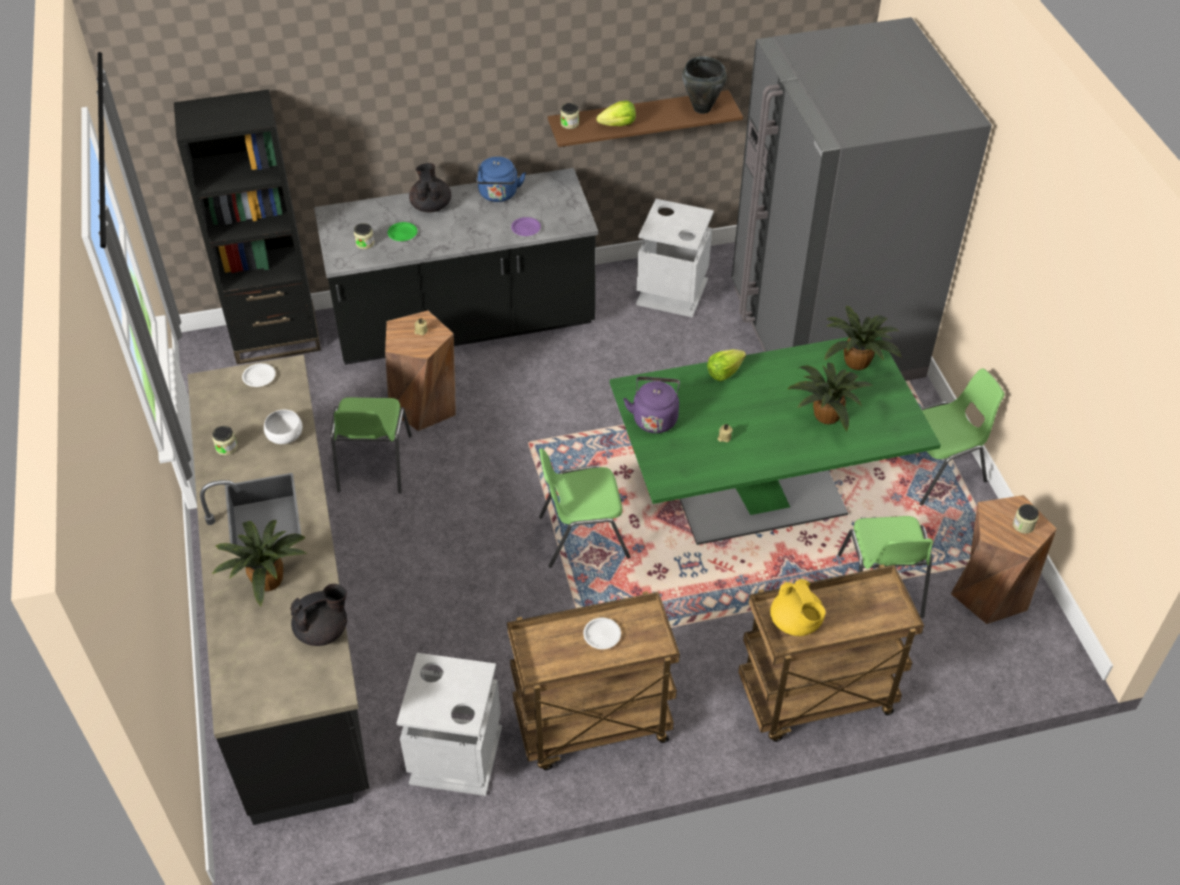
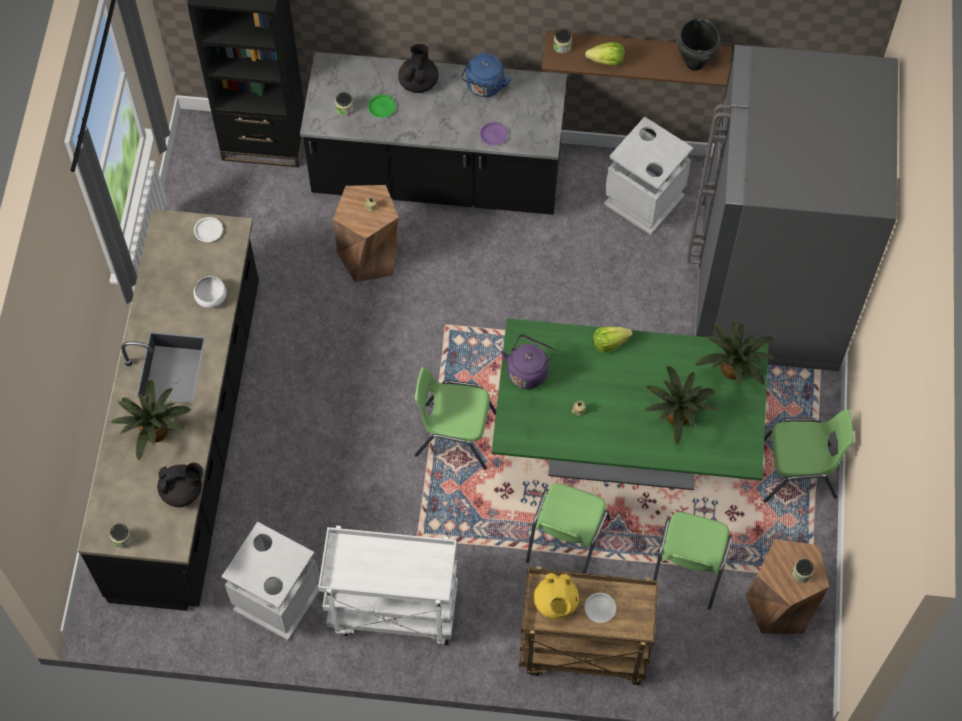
camera: 20 degrees right, 15 degrees up
(226, 448) = (161, 295): jar -> jar (122, 539)
(373, 464) = (304, 305): green chair -> green chair (566, 541)
(591, 726) = (392, 611): brown cart -> white cart
(602, 635) = (399, 561): white plate -> white plate (600, 608)

